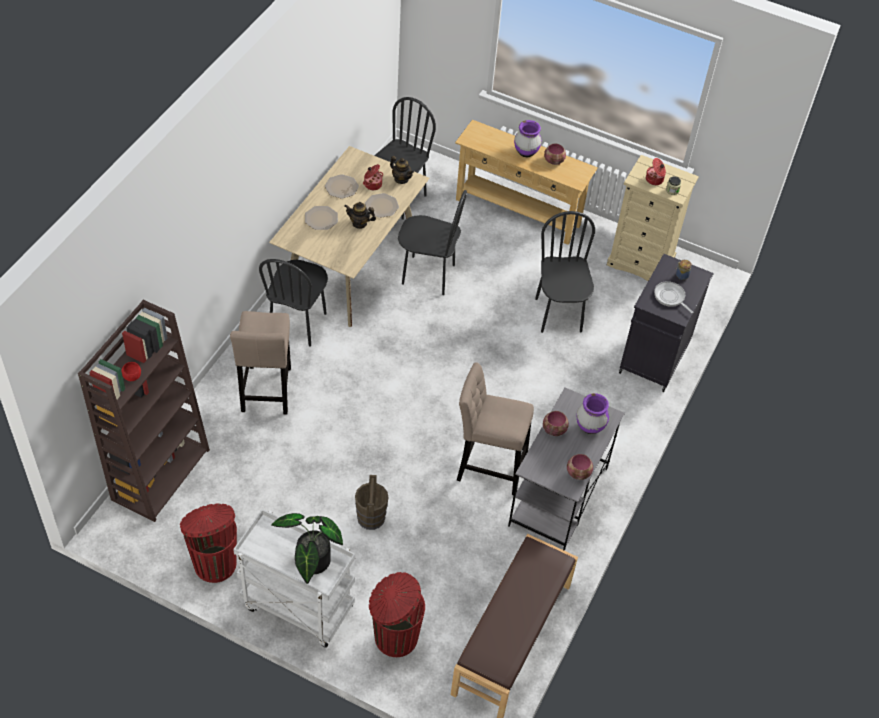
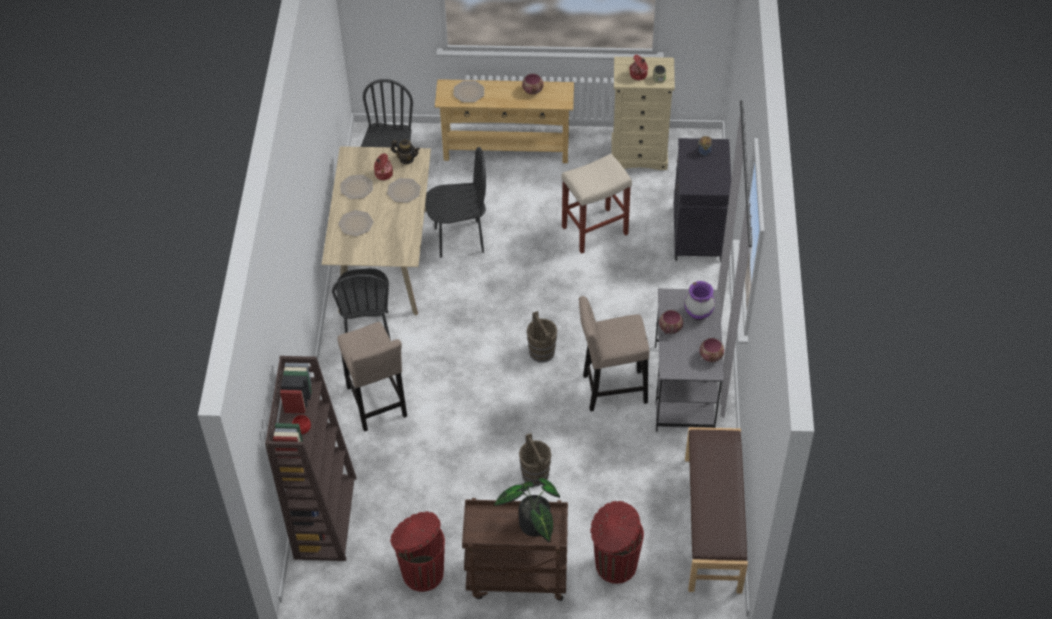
camera: 20 degrees left, 0 degrees up
(296, 607) = (516, 578): white cart -> brown cart
(359, 223) = (393, 214): teapot -> none
(443, 406) = (542, 352): none -> brown bucket
(493, 141) = (468, 92): none -> plate
(526, 152) = (503, 92): purple vase -> none
(559, 315) = (595, 230): black chair -> beige stool
(670, 297) = (705, 174): frying pan -> none

